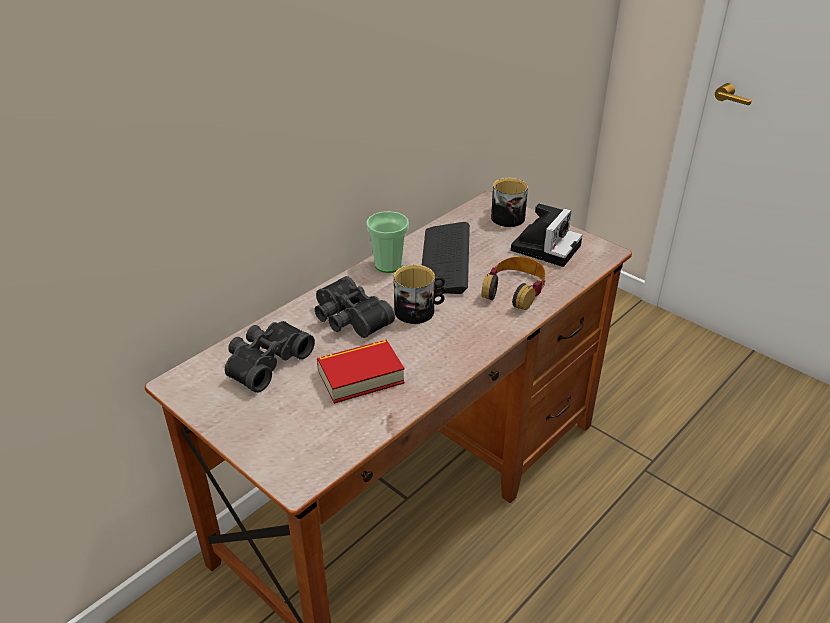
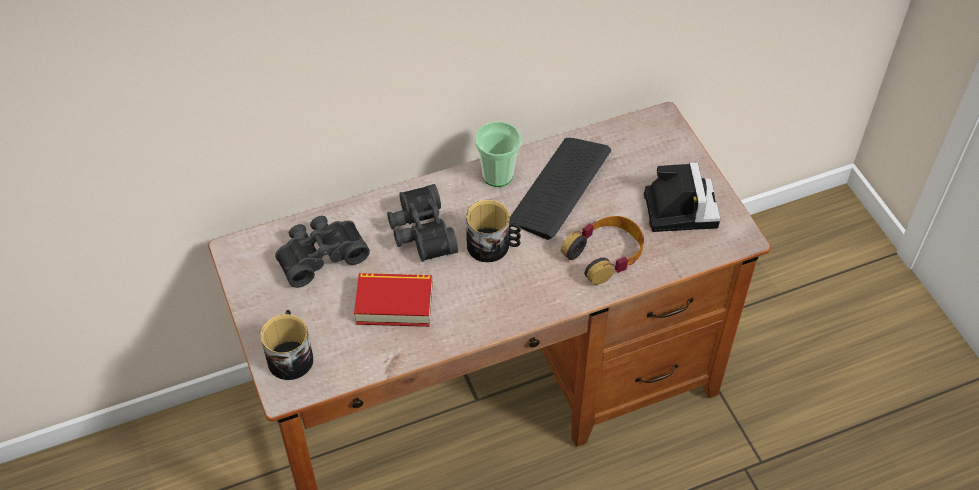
camera: 25 degrees right, 15 degrees up
(505, 216) = (664, 147): mug -> mug (291, 355)
(546, 246) = (679, 207): camera -> camera turned 60 degrees counterclockwise

